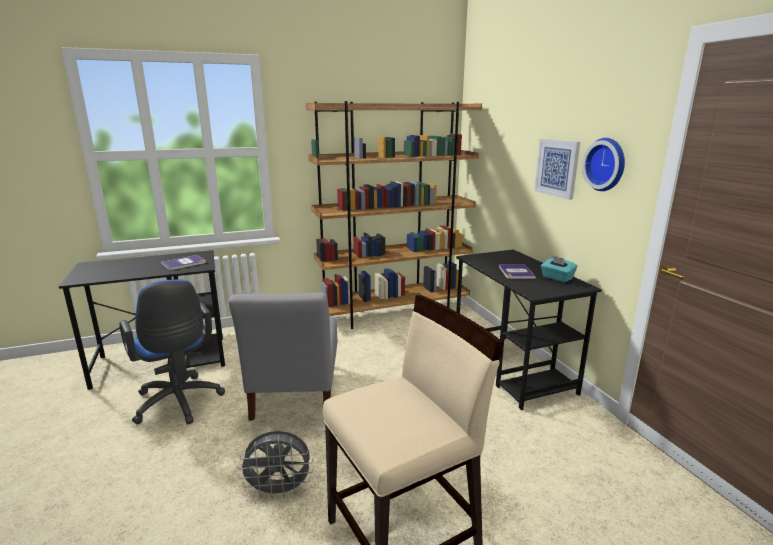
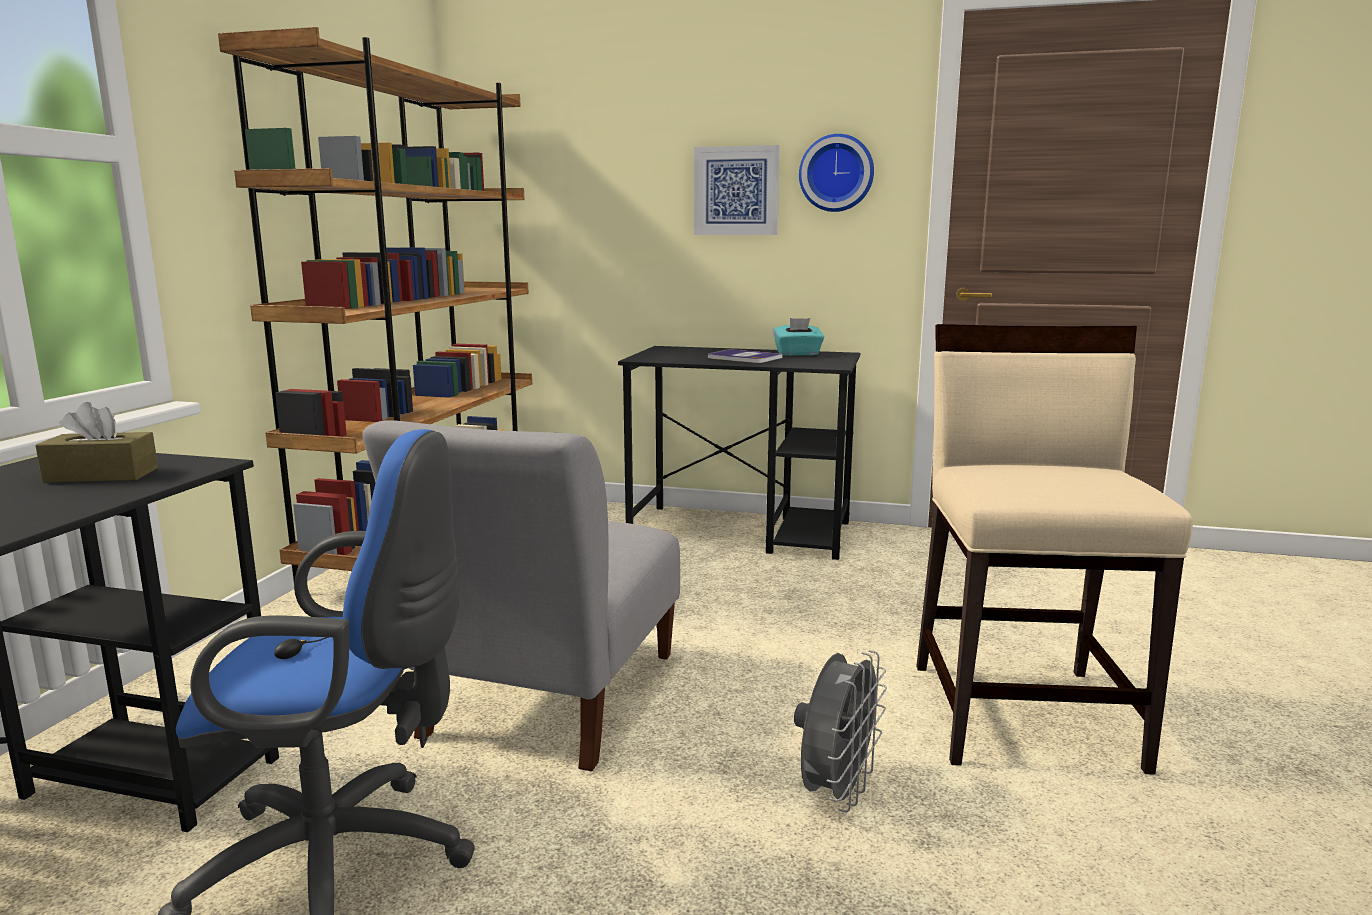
camera: 55 degrees left, 5 degrees down
(184, 263) = (101, 475): book -> brown tissue box
(295, 393) = (548, 701): grey chair -> grey chair turned 75 degrees clockwise

